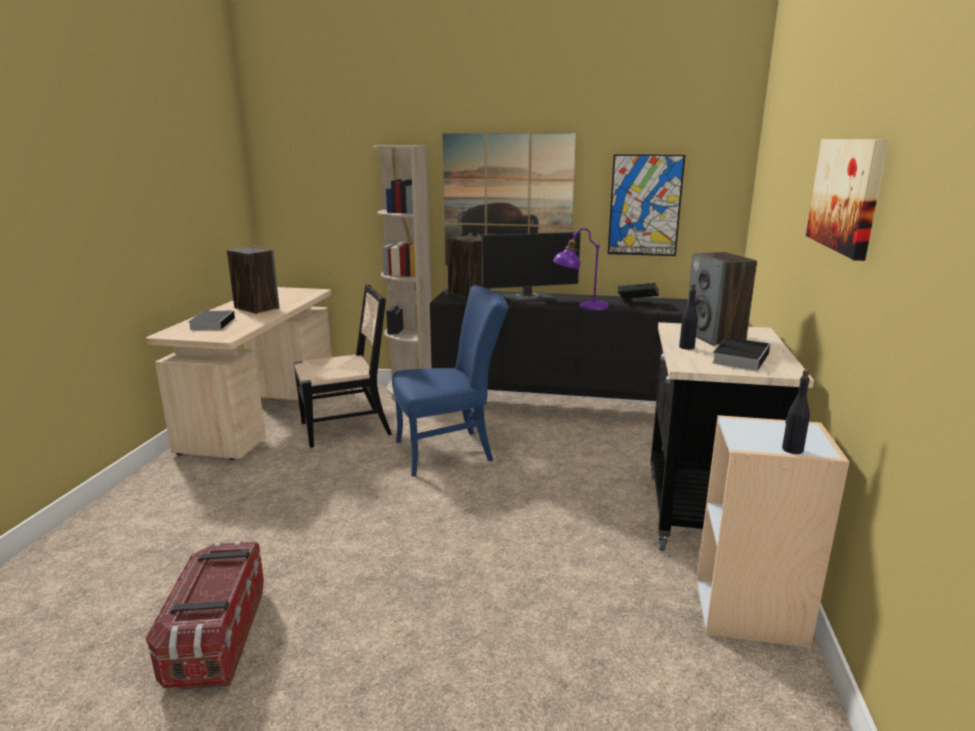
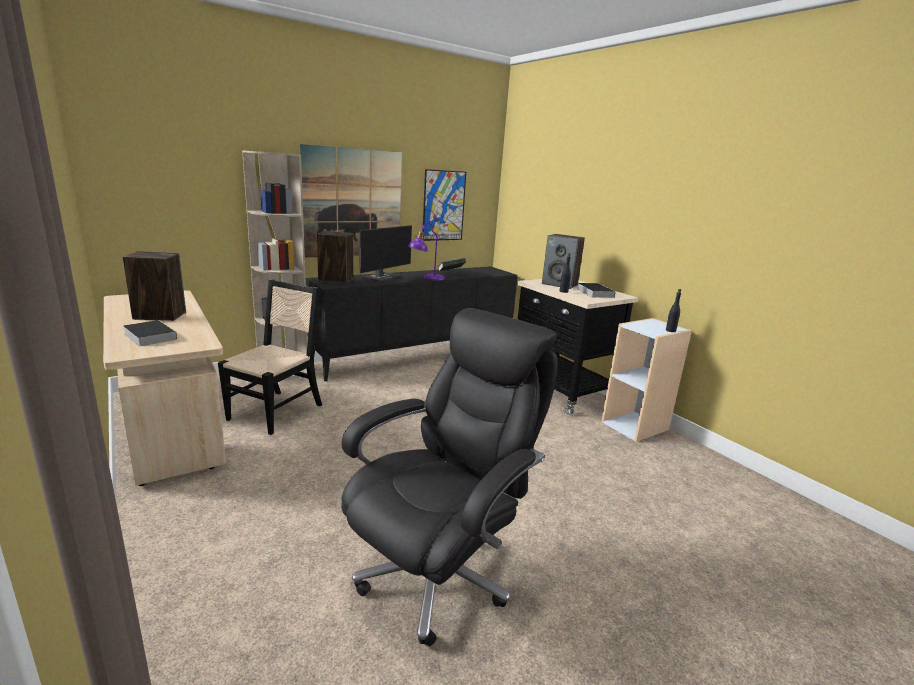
camera: 45 degrees left, 0 degrees up
(216, 637) = (439, 574): storage box -> black office chair
(450, 450) = (382, 402): blue chair -> none
(846, 194) = (646, 200): picture -> none

